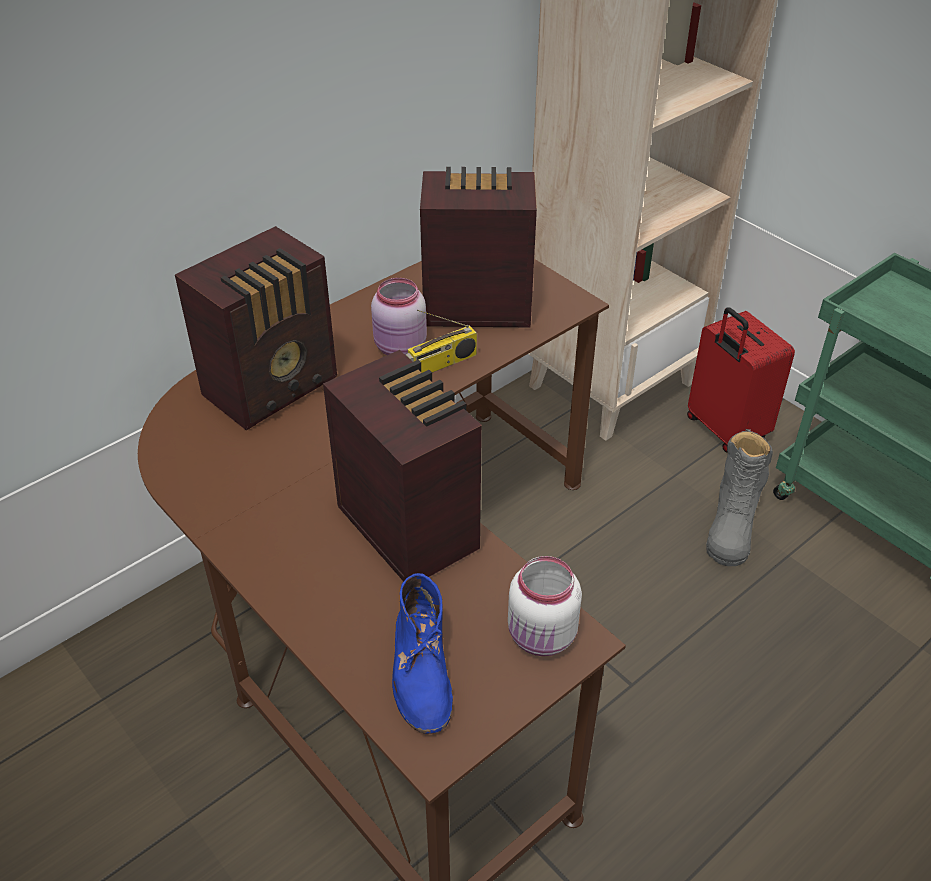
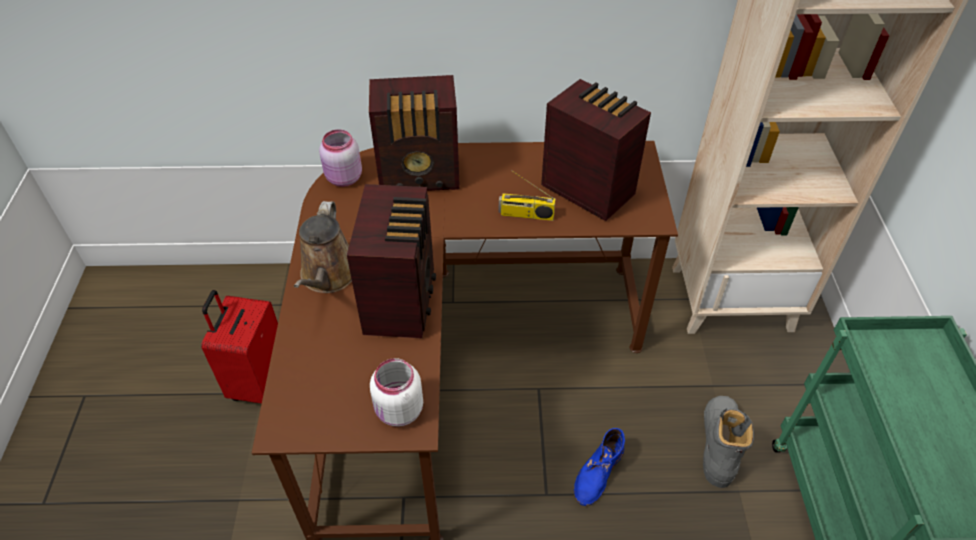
camera: 40 degrees right, 5 degrees up
(289, 554) = (328, 276): none -> brown watering can
(400, 348) = (513, 191): pink jar -> pink jar (343, 179)
(422, 670) = (321, 384): blue boot -> blue boot (598, 473)
(724, 430) = (783, 378): red suitcase -> red suitcase (258, 381)
(732, 525) = (719, 444): grey boot -> grey boot turned 135 degrees clockwise

